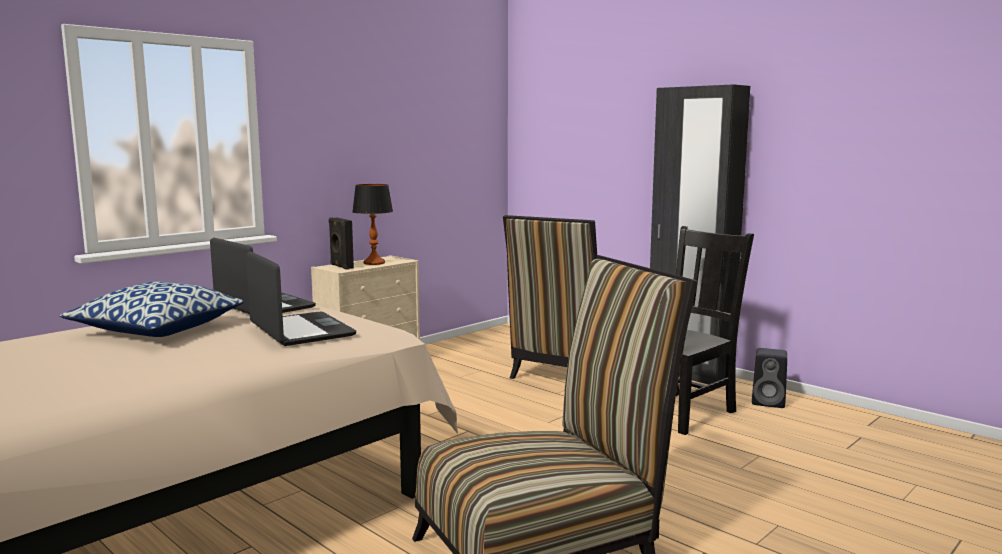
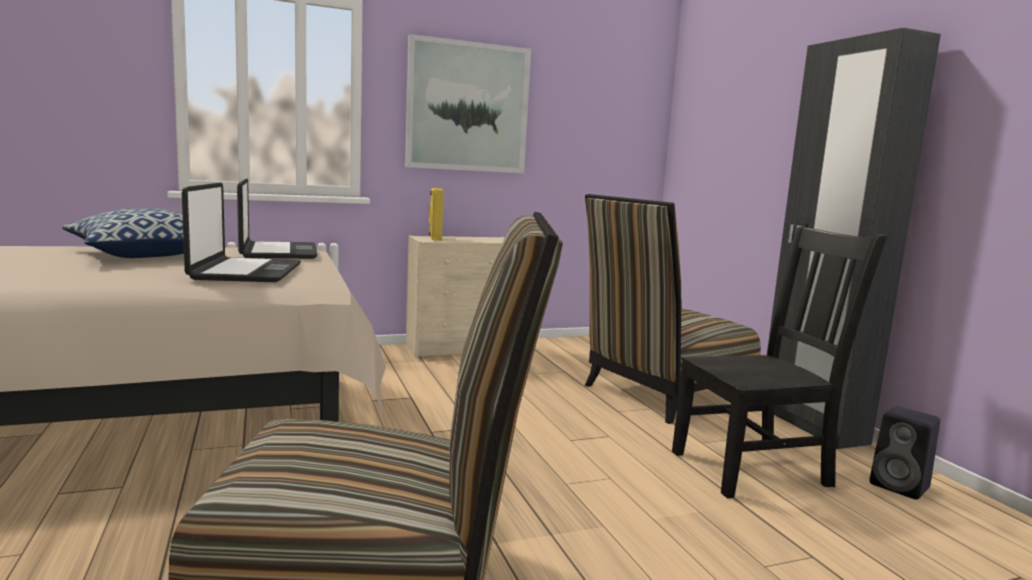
camera: 25 degrees right, 0 degrees up
(341, 266) = (434, 238): black speaker -> yellow speaker
(351, 137) = (467, 107): none -> picture
(374, 263) = (472, 239): table lamp -> none

